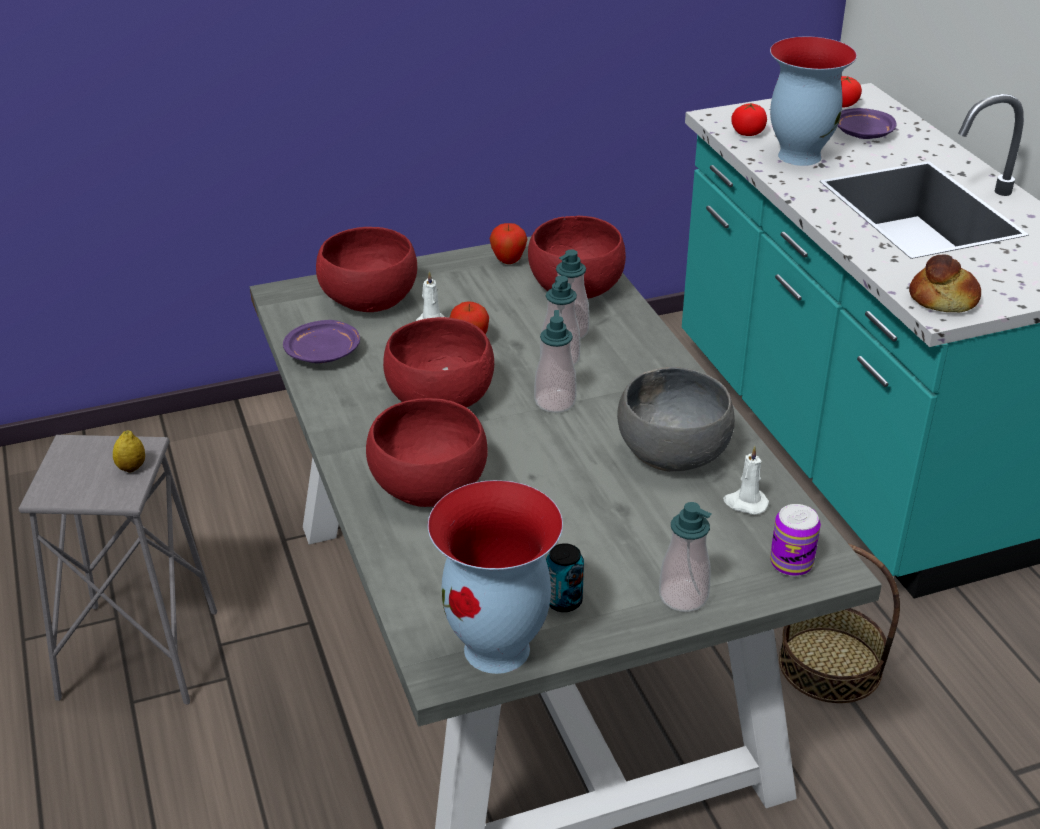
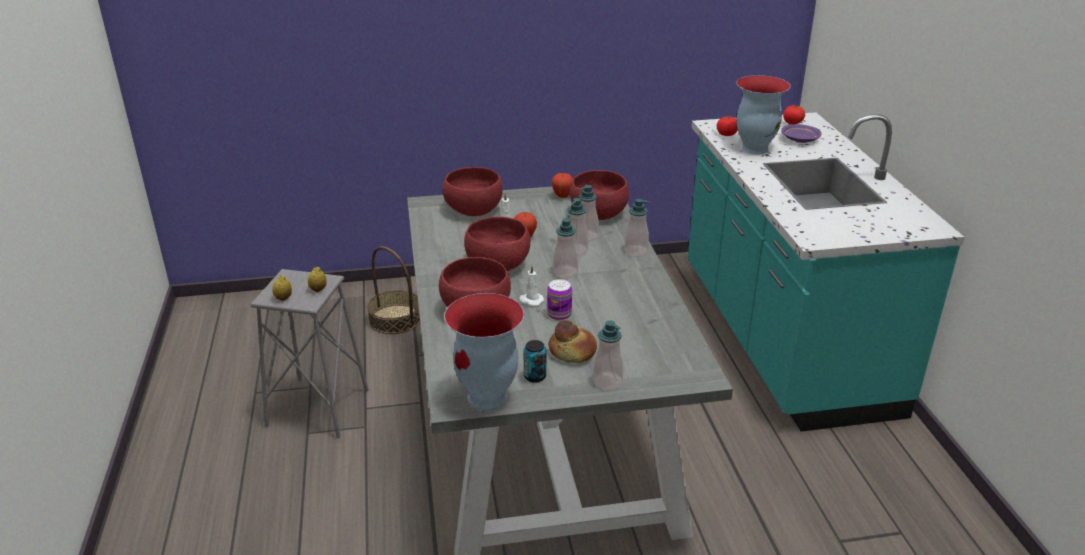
camera: 10 degrees right, 5 degrees down
(75, 491) = (283, 298): none -> lemon
(324, 353) = (438, 235): purple plate -> none
(656, 351) = (635, 251): none -> soap dispenser
(673, 452) = (627, 305): grey bowl -> none
(745, 503) = (662, 337): white candle -> white candle (531, 300)
(791, 563) = (679, 371): can -> can (559, 314)
(830, 665) = (735, 463): basket -> basket (395, 319)
(943, 300) = (817, 234): bread -> bread (572, 352)

